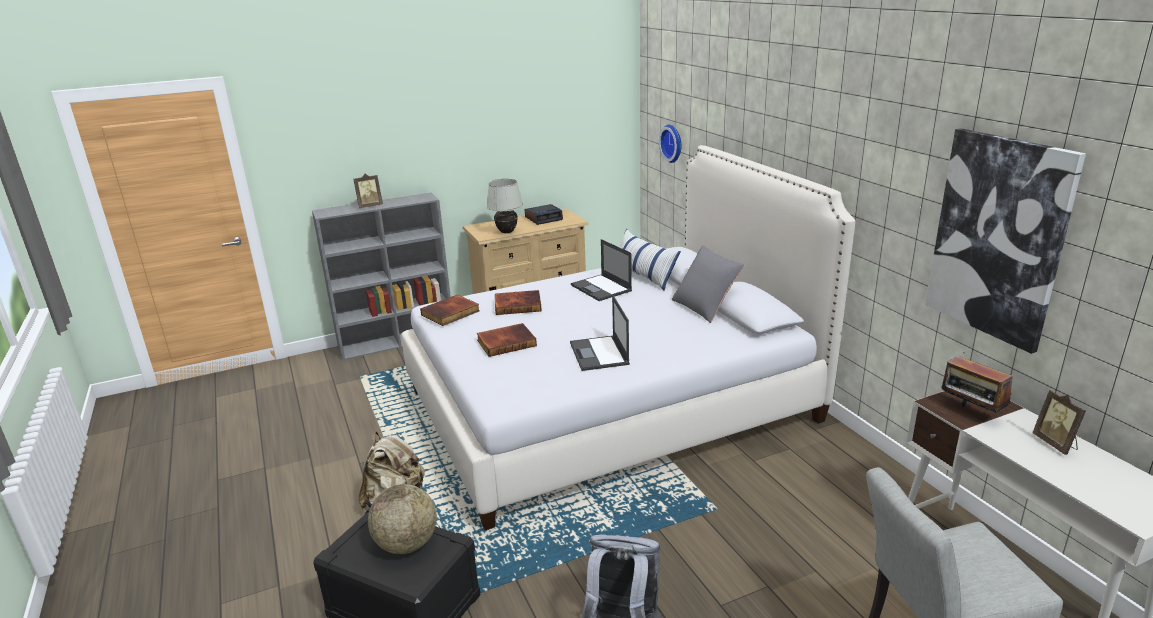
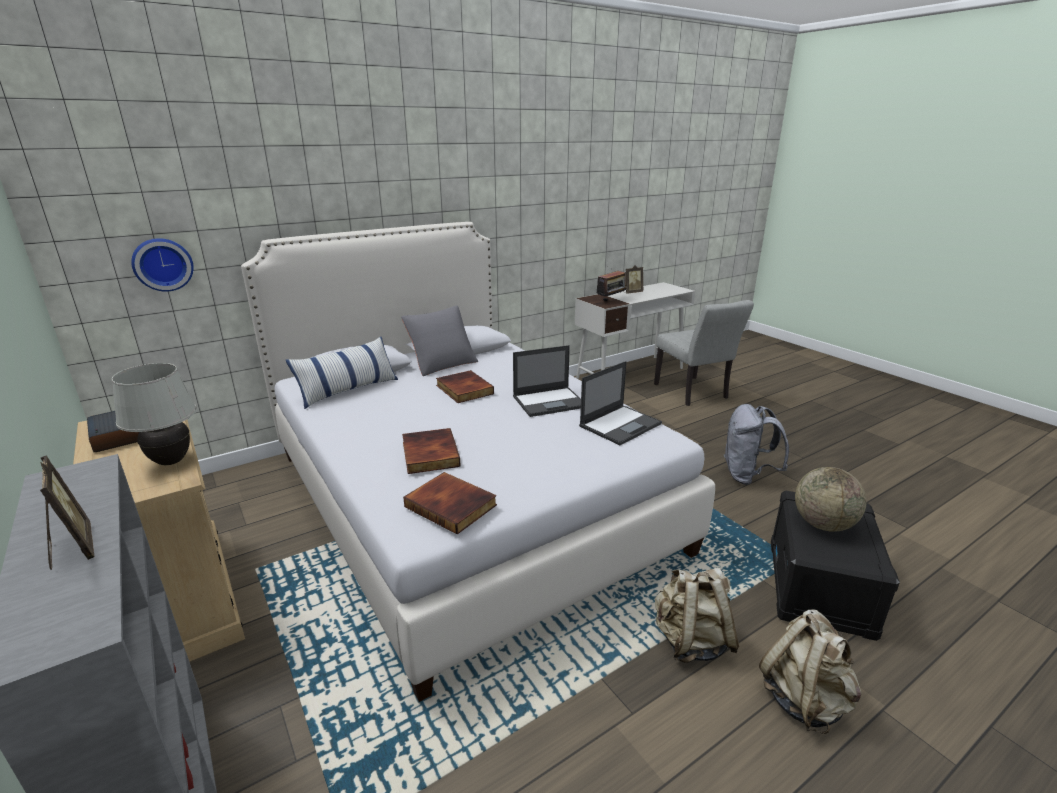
camera: 100 degrees left, 0 degrees up
(314, 544) = (804, 699): none -> beige backpack
(506, 342) = (534, 452): book -> book (463, 389)
(601, 288) = (381, 409): laptop -> laptop (620, 424)
(998, 237) = (570, 210): picture -> none

